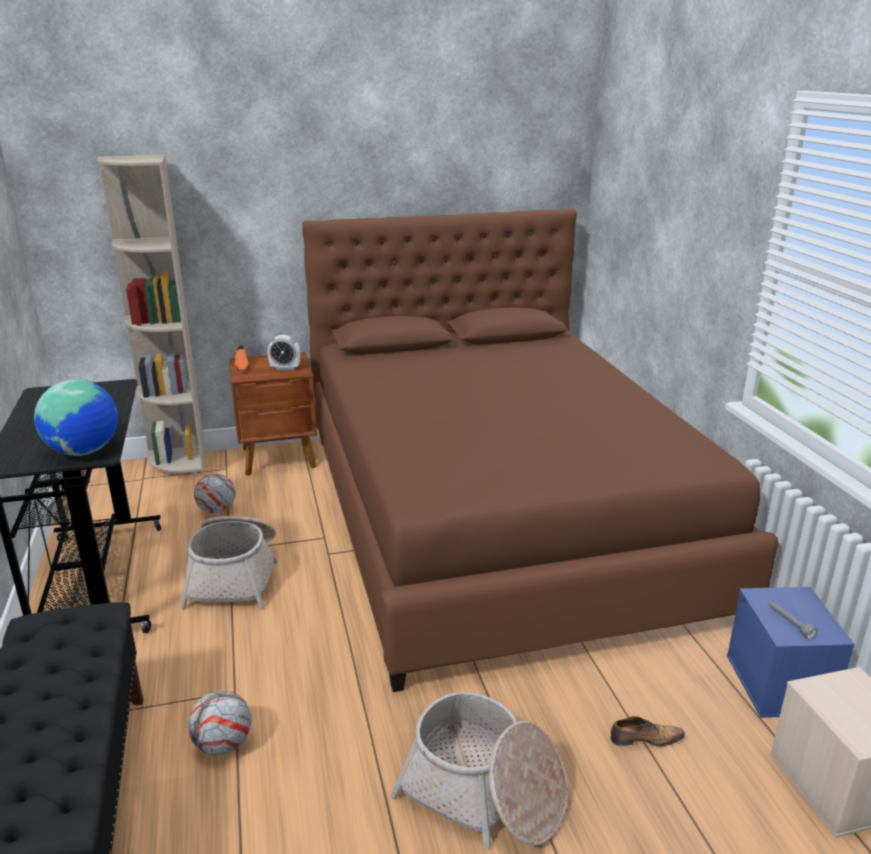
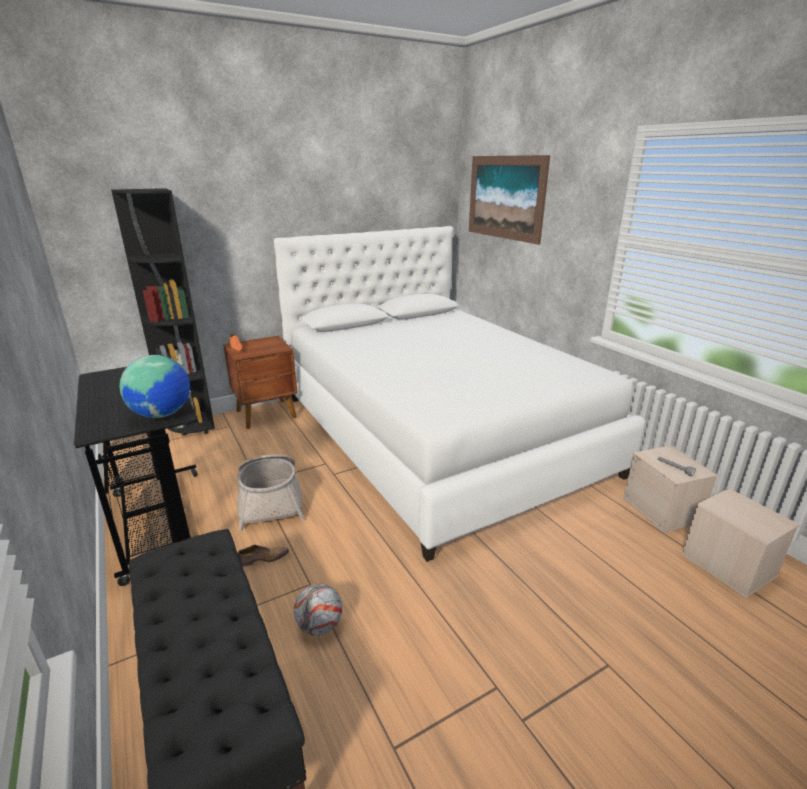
camera: 15 degrees left, 0 degrees up
(179, 467) = (191, 429): beige bookcase -> black bookcase
(217, 510) = (235, 456): football -> none
(285, 368) = (270, 347): alarm clock -> none
(483, 792) = (524, 618): basket -> none
(496, 516) = (436, 433): brown bed -> white bed
(643, 174) = (505, 197): none -> picture
(644, 739) = (604, 560): shoe -> shoe (262, 559)
(780, 685) = (662, 510): blue storage box -> beige storage box

